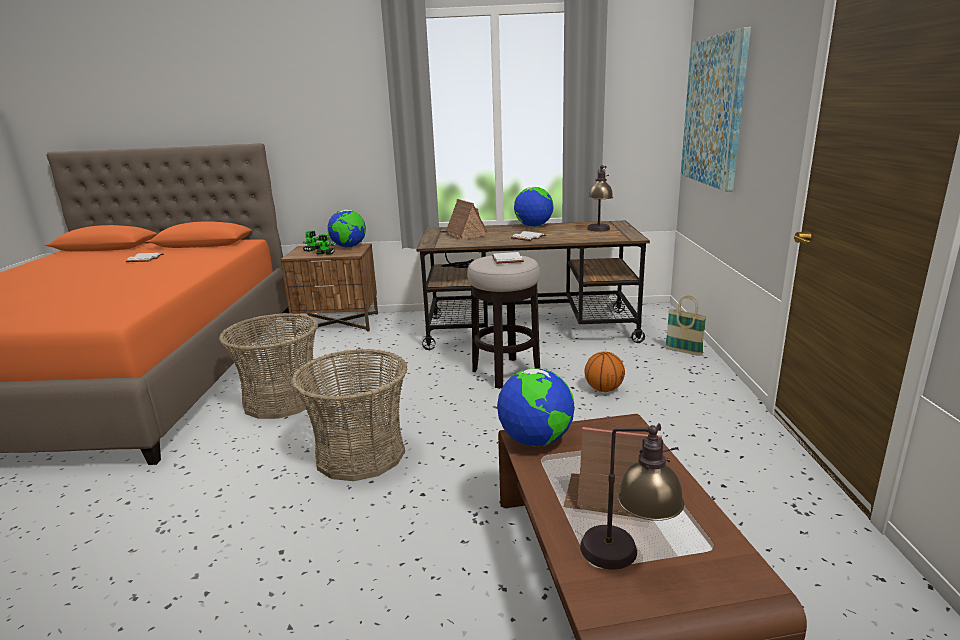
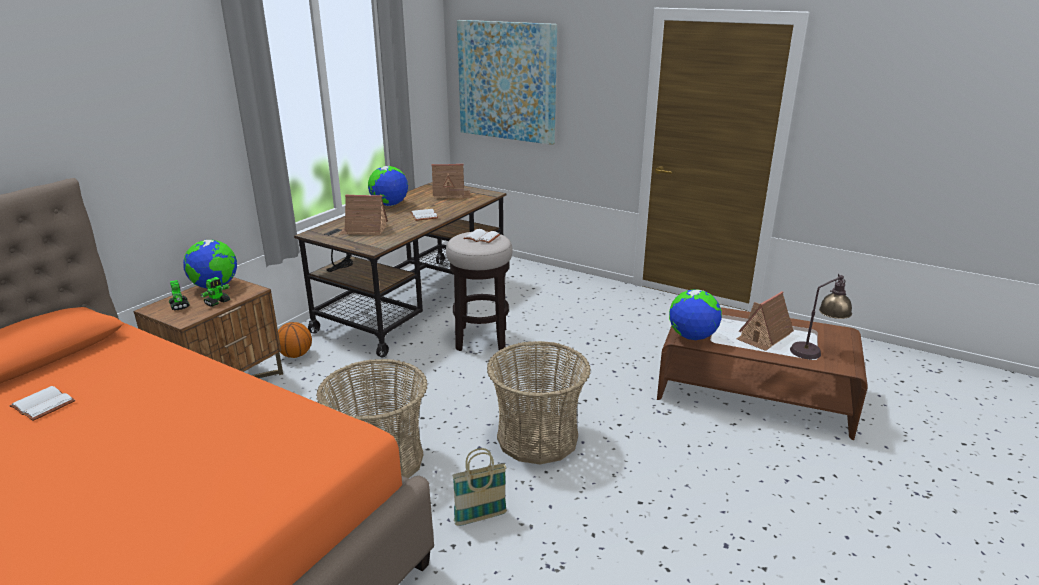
camera: 60 degrees left, 5 degrees up
(599, 231) = (451, 194): table lamp -> toy house
(603, 389) = (554, 316): basketball -> basketball (295, 355)
(683, 351) = (537, 272): basket -> basket (480, 518)

